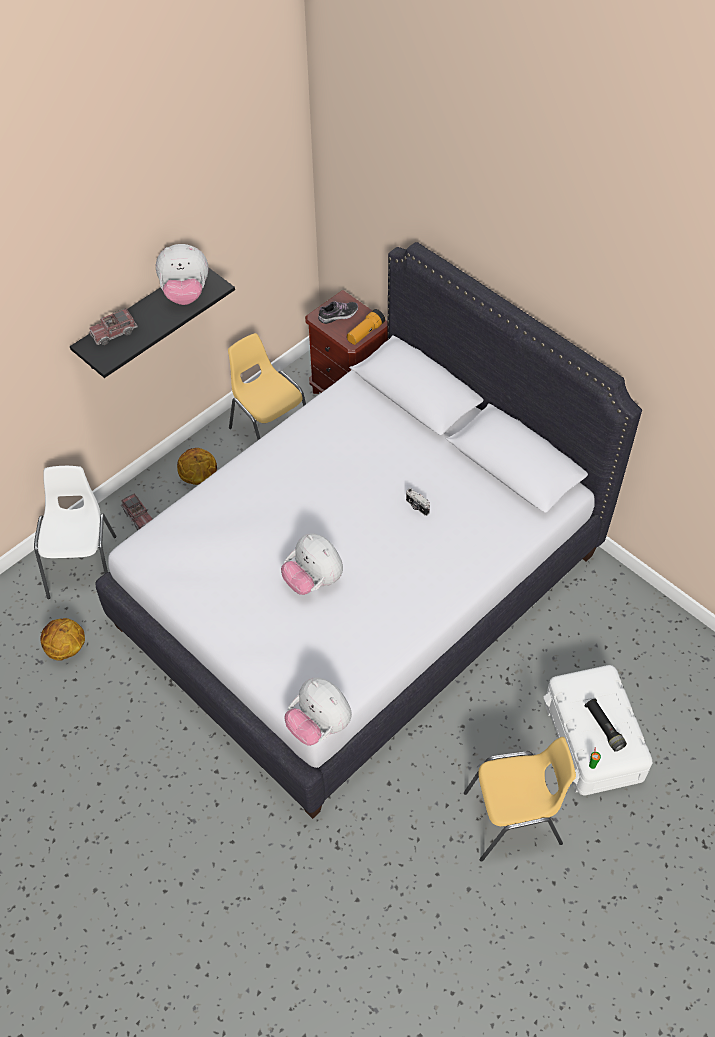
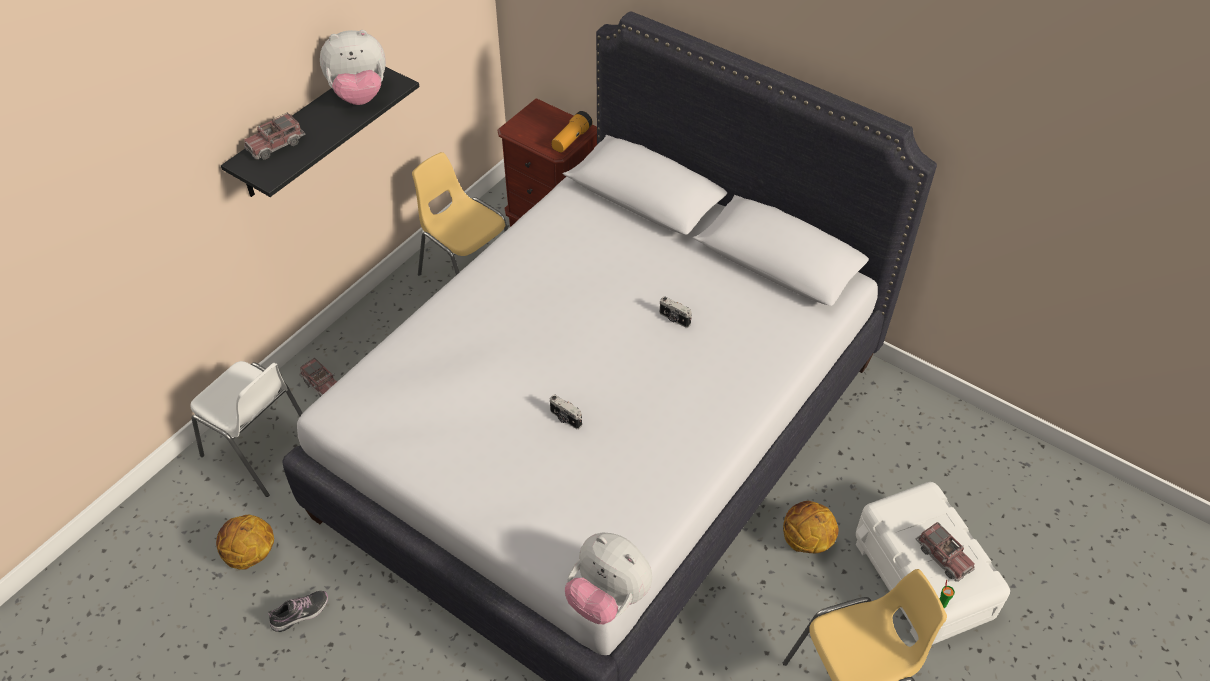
camera: 10 degrees left, 5 degrees down
(84, 566) = (262, 451): white chair -> white chair turned 135 degrees clockwise
(198, 478) = (390, 333): basketball -> basketball (805, 541)
(313, 580) = (565, 419): plush toy -> camera
(338, 315) = (536, 124): shoe -> shoe (300, 613)
(604, 727) = (943, 556): black flashlight -> toy truck

